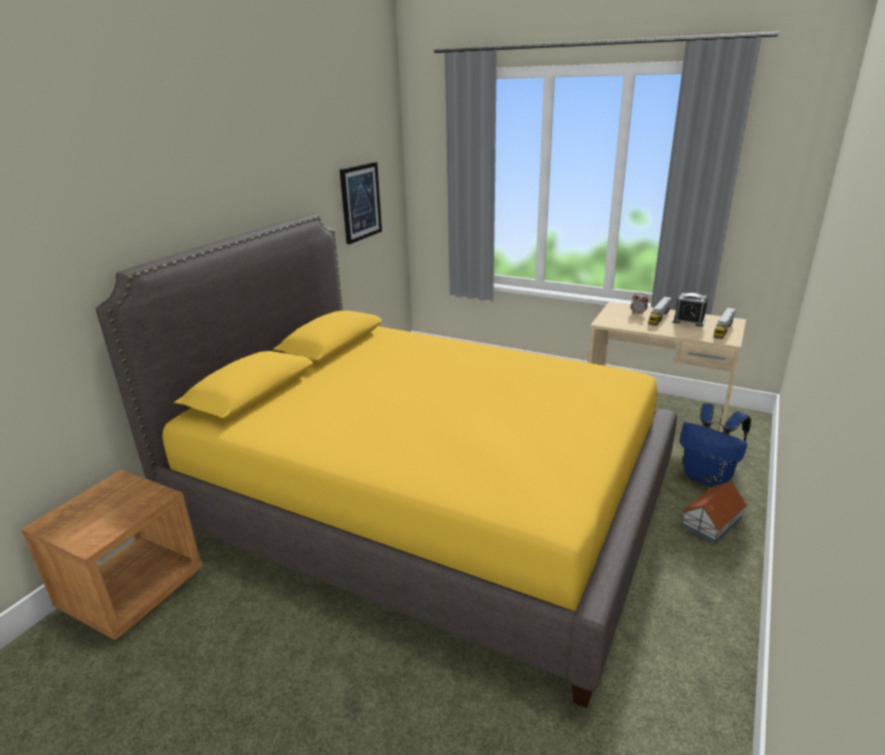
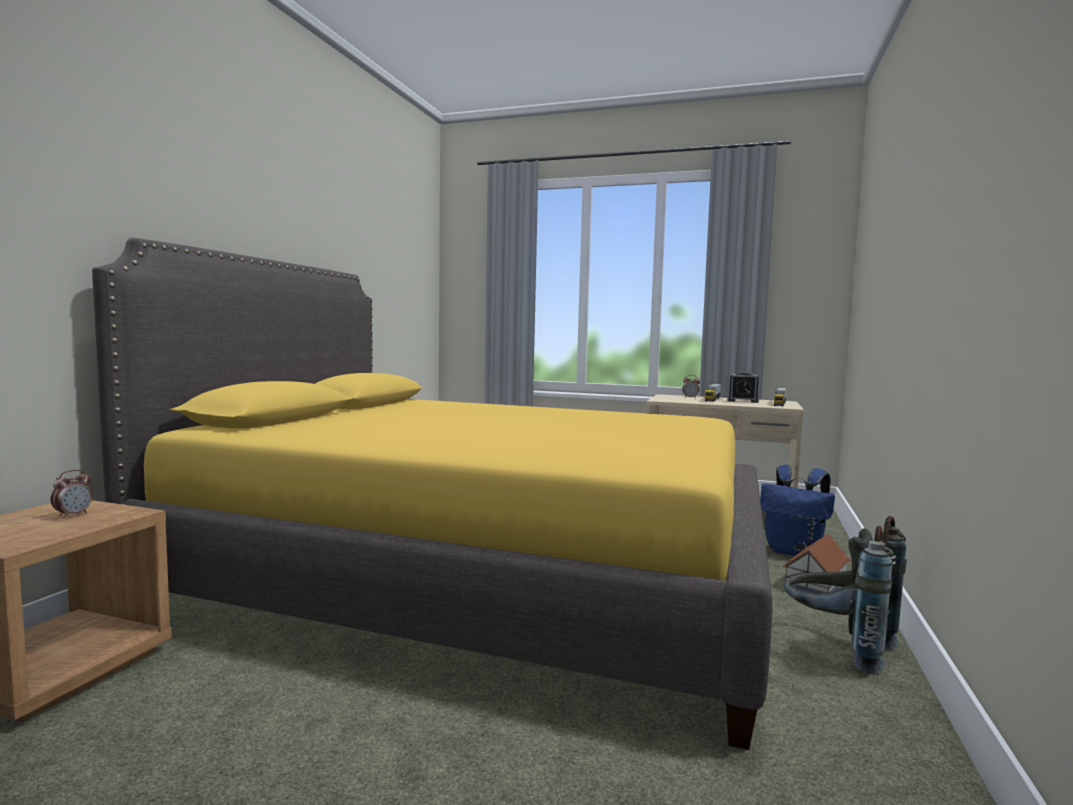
camera: 10 degrees left, 20 degrees down
(122, 498) = (73, 515): none -> alarm clock
(360, 202) = (397, 290): picture -> none
(699, 605) = (838, 647): none -> grey backpack

